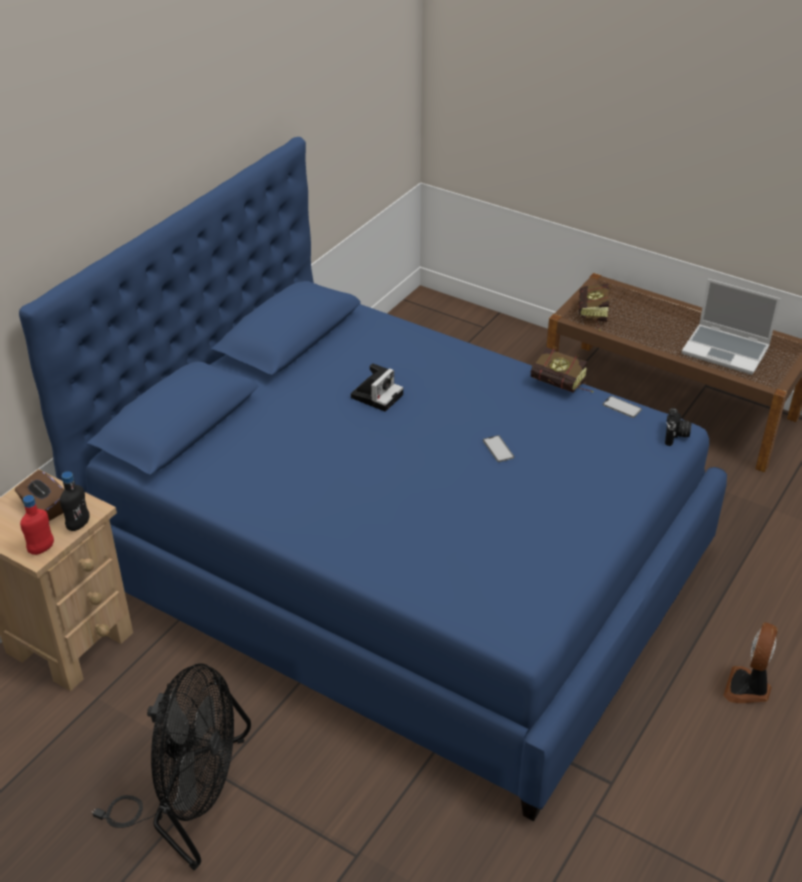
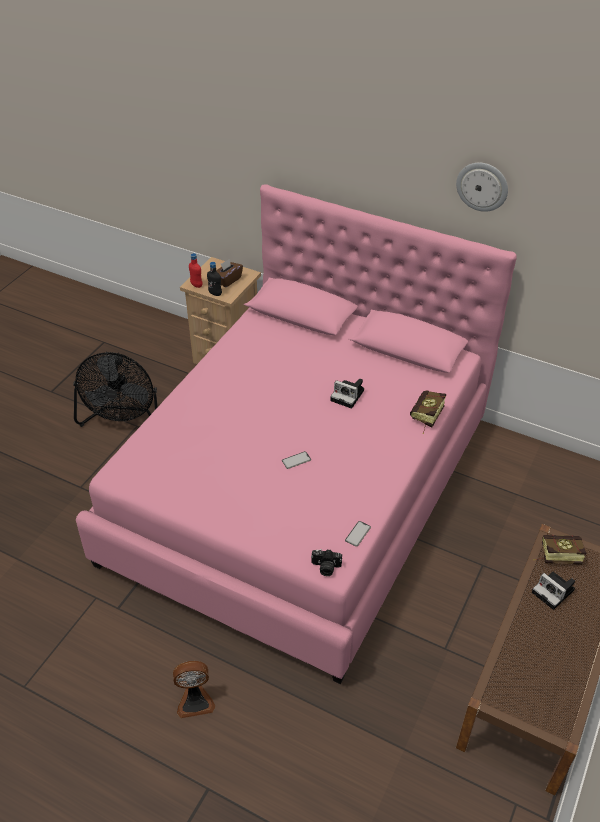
camera: 85 degrees right, 5 degrees up
(241, 85) = (482, 186): none -> wall clock
(399, 566) = (300, 490): blue bed -> pink bed
(562, 387) = (378, 497): book -> book (425, 418)
(640, 324) = (554, 592): none -> camera
(726, 350) = (533, 662): laptop -> none
(748, 688) = (195, 700): fan -> fan turned 150 degrees clockwise

